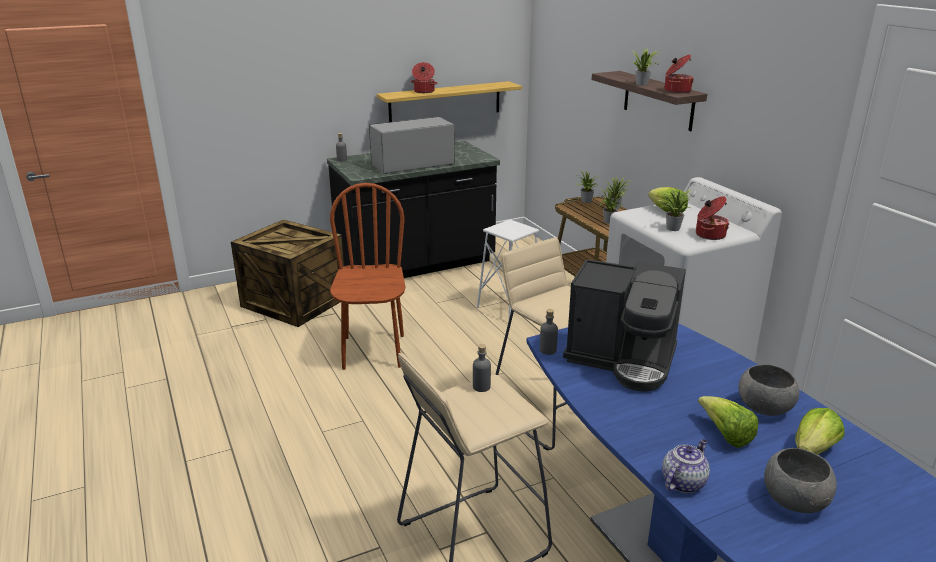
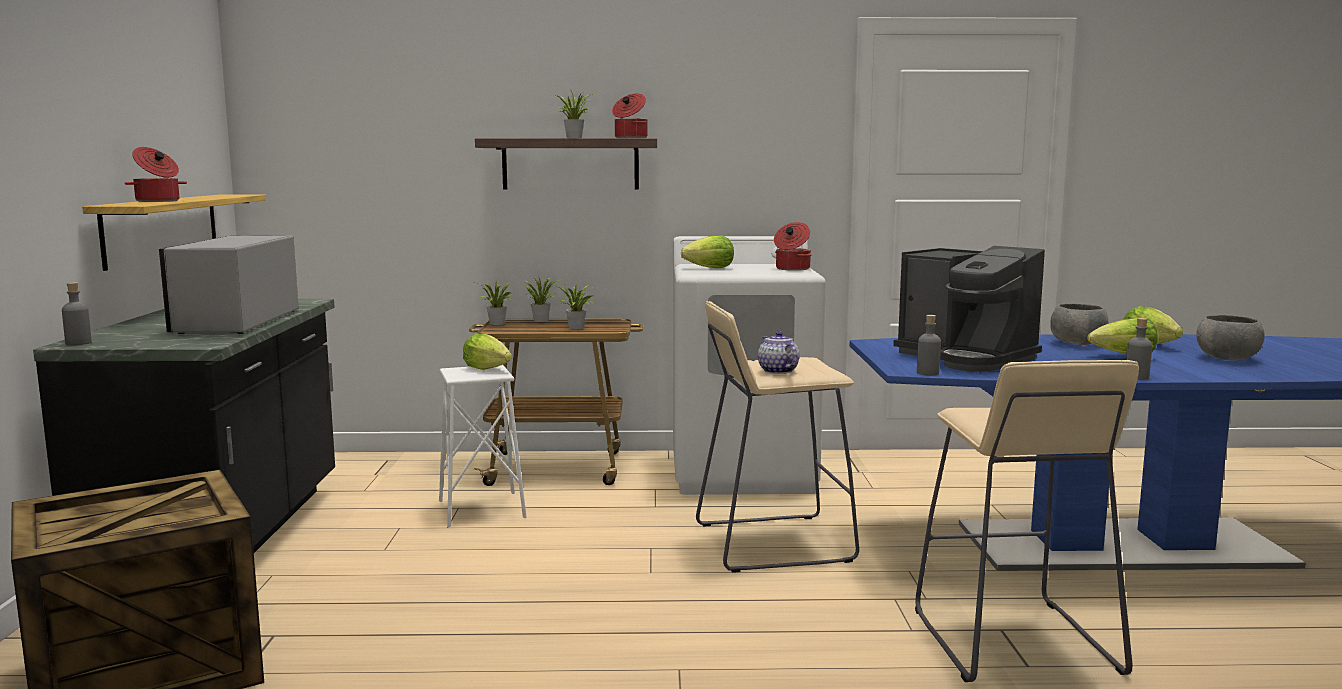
camera: 65 degrees left, 15 degrees down
(373, 352) = (471, 624): brown chair -> none
(481, 387) = (979, 414): grey bottle -> grey bottle (1136, 377)
(520, 229) = (487, 369): none -> lettuce
(622, 360) = (966, 358): coffee machine -> coffee machine turned 90 degrees clockwise
(671, 228) = (758, 272): potted plant -> none
(683, 482) = (1205, 374): teapot -> teapot (777, 371)

